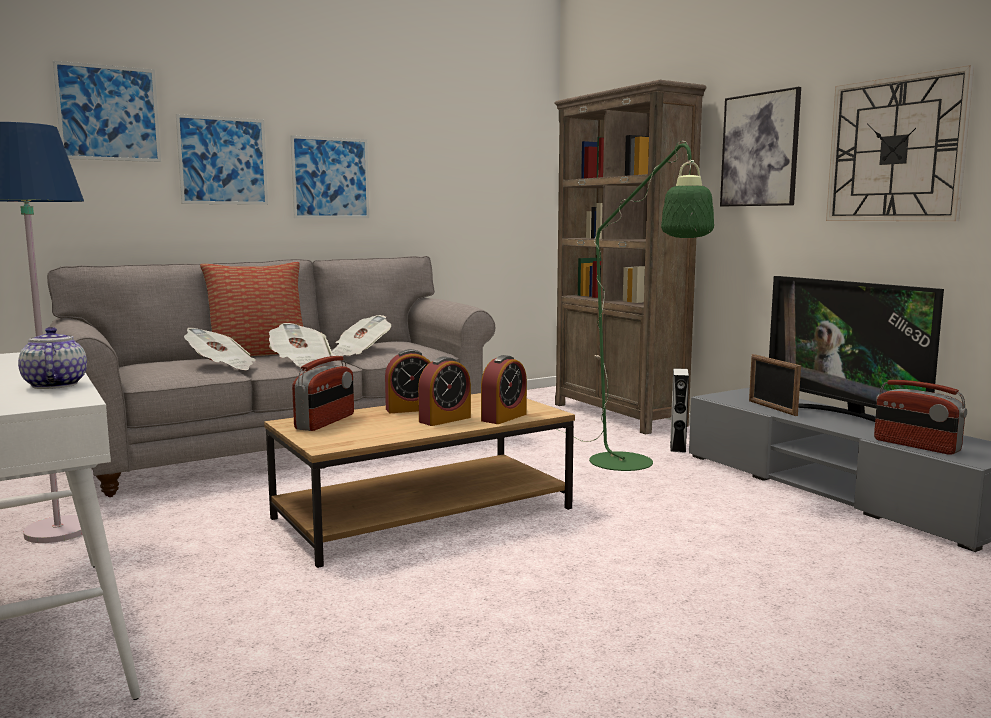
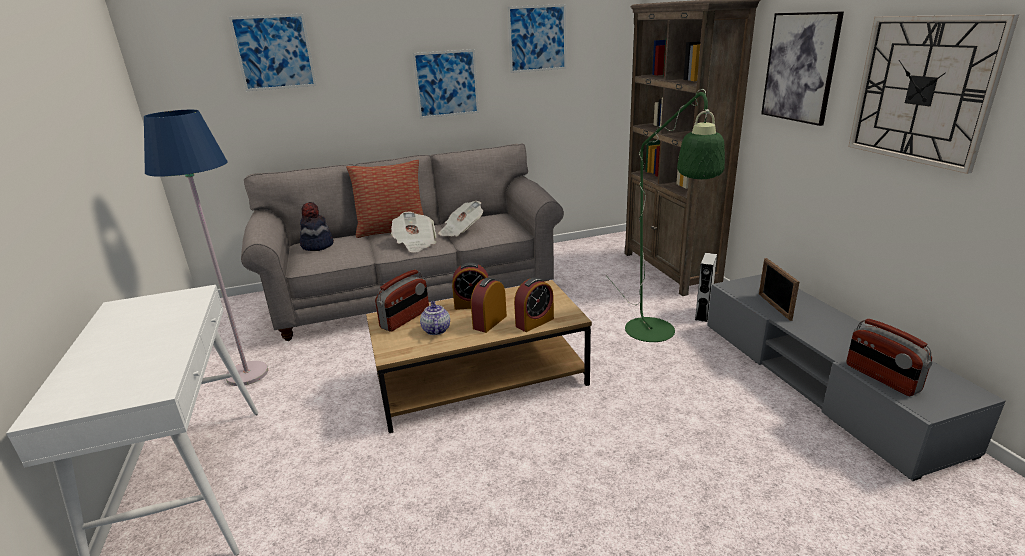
camera: 15 degrees right, 15 degrees up
(54, 385) = (165, 358): teapot -> teapot (435, 330)
(157, 364) = (317, 245): none -> hat
(222, 367) = (358, 250): newspaper -> none
(223, 161) = (362, 79): picture -> picture (537, 38)
(445, 419) = (490, 322): alarm clock -> alarm clock turned 150 degrees clockwise
(845, 417) = (835, 326): television -> none

